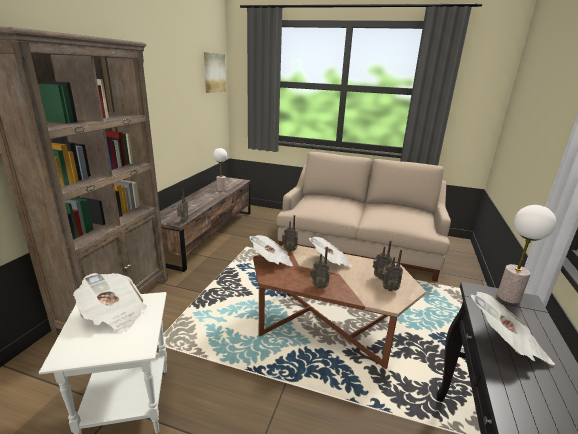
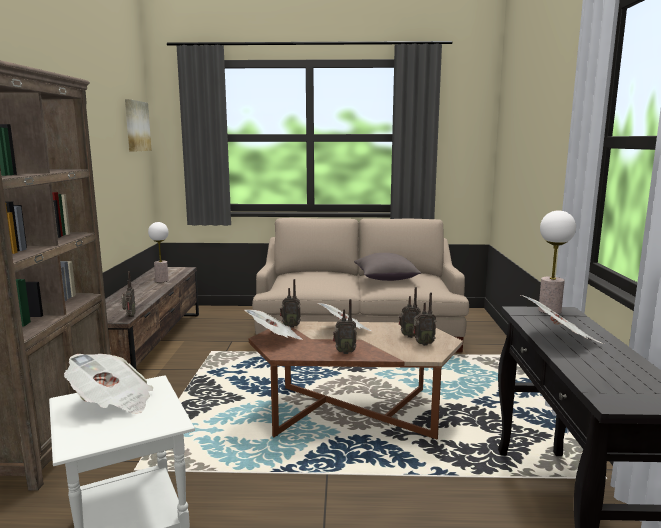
camera: 15 degrees left, 10 degrees down
(384, 212) = (385, 279): none -> grey pillow

